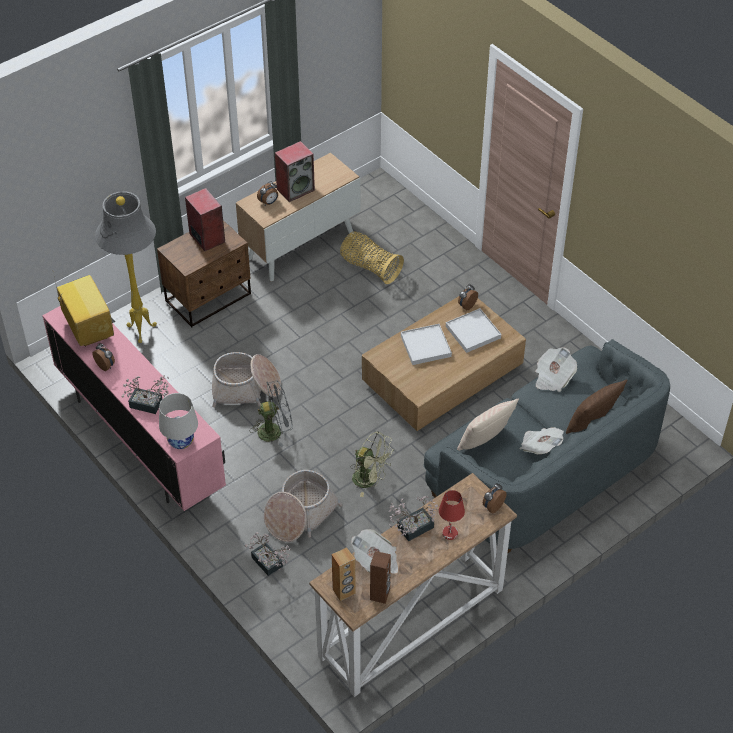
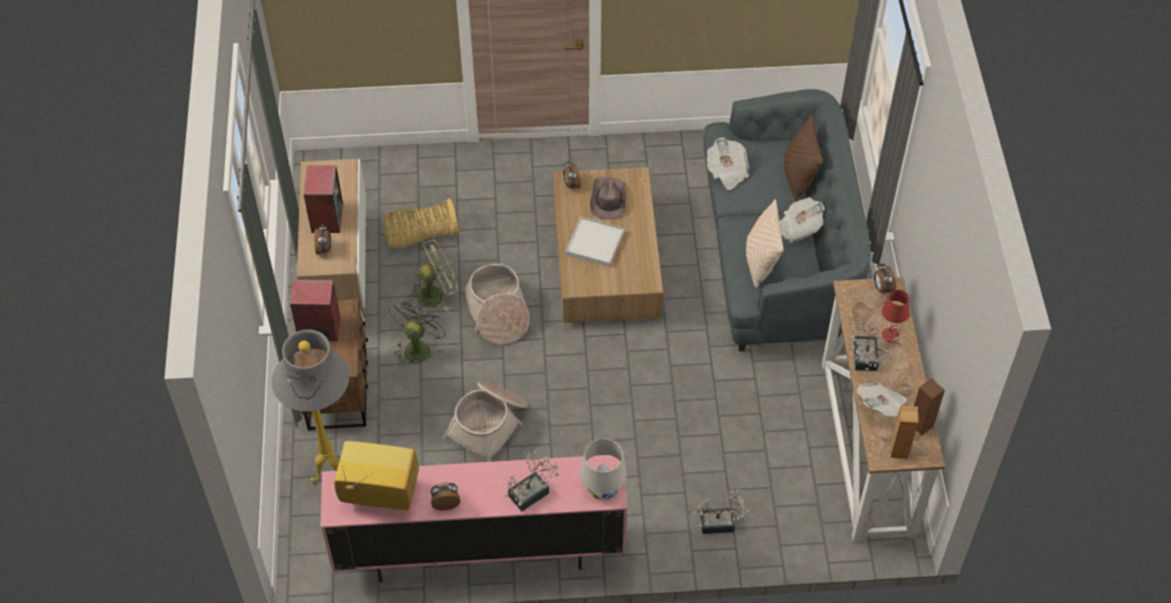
camera: 55 degrees left, 5 degrees up
(275, 430) = (562, 429): grey fan -> grey fan (418, 347)
(300, 514) = (681, 466): basket -> basket (497, 313)
(370, 480) = (684, 388): green fan -> green fan (436, 294)
(473, 332) = (608, 199): white tray -> brown hat

